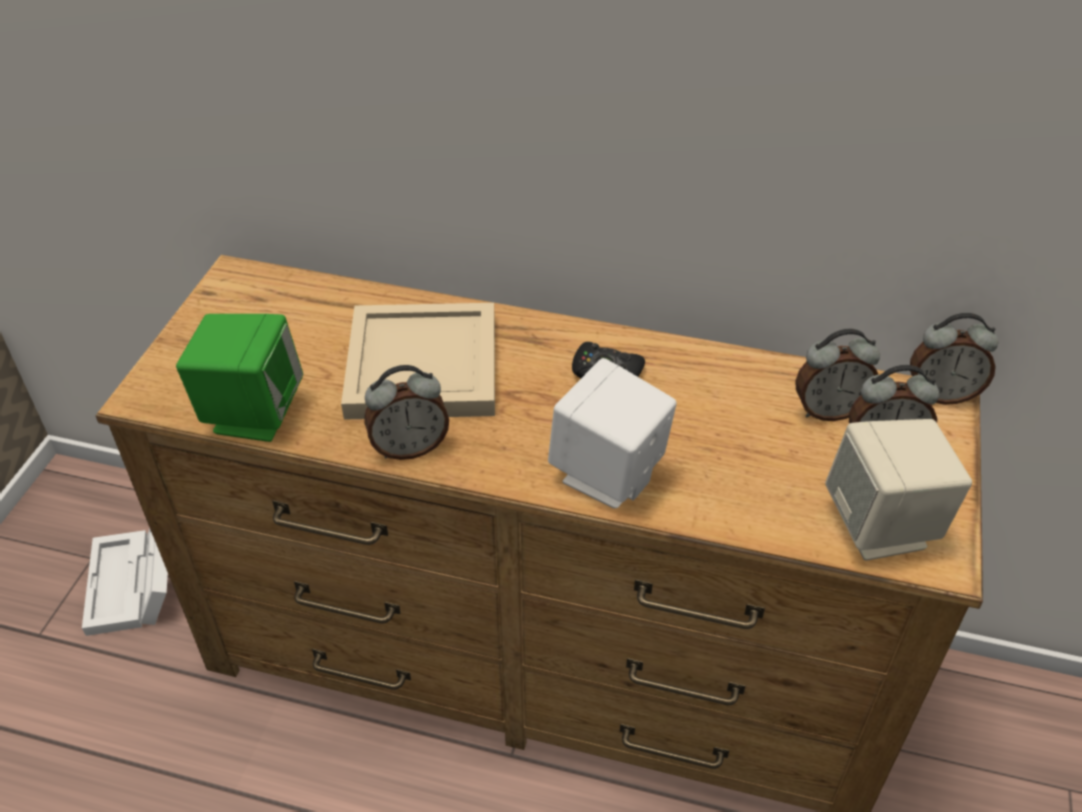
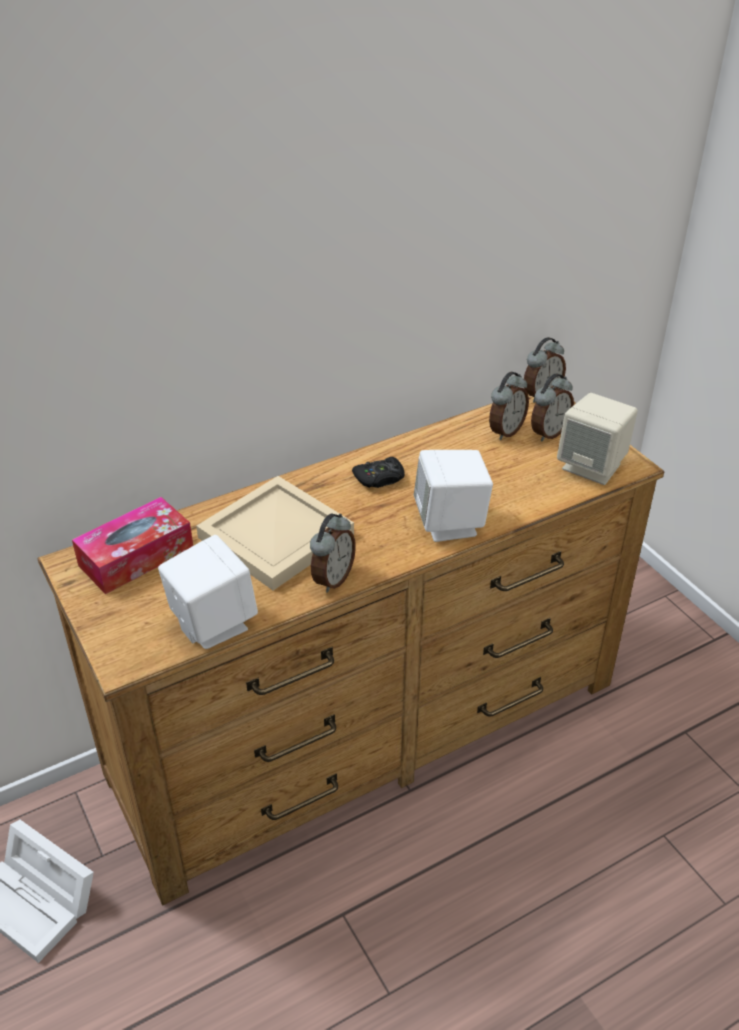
camera: 45 degrees left, 5 degrees down
(252, 413) = (212, 623): green speaker -> white speaker
(285, 305) = (136, 557): none -> tissue box

